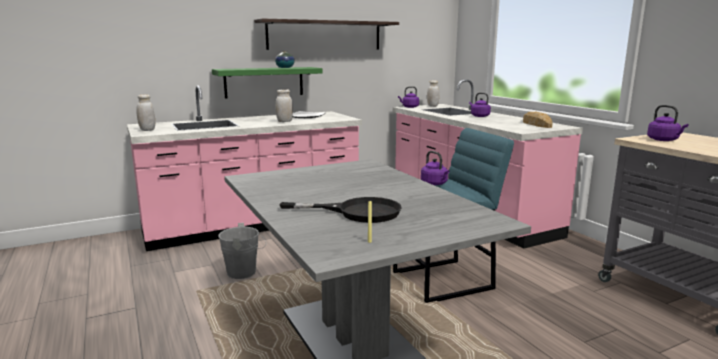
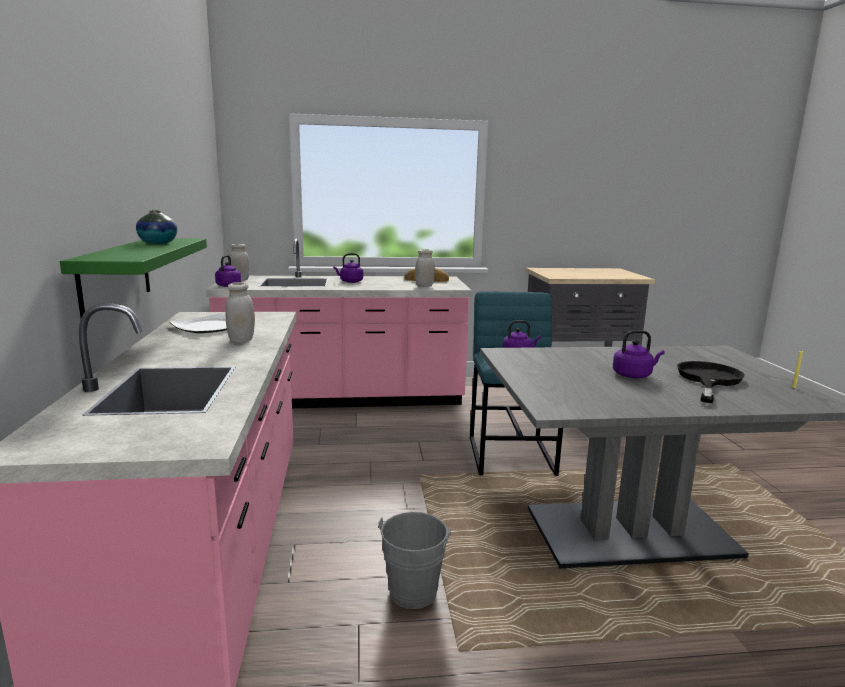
camera: 70 degrees left, 0 degrees up
(147, 130) = (148, 439): white jar -> white jar (424, 286)
(325, 35) = (153, 178): shelf -> none
(664, 140) = (563, 274): purple kettle -> purple kettle (633, 375)

